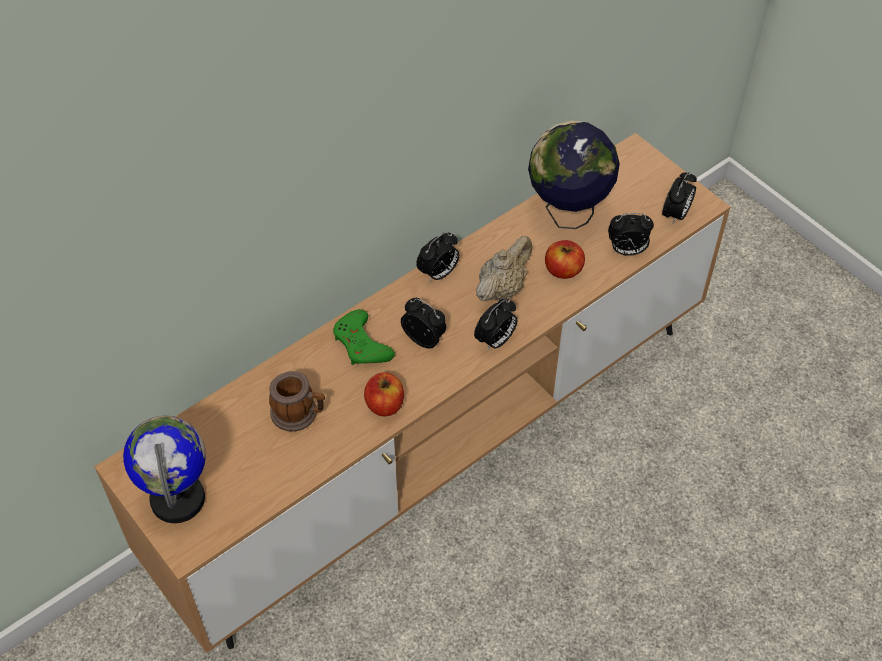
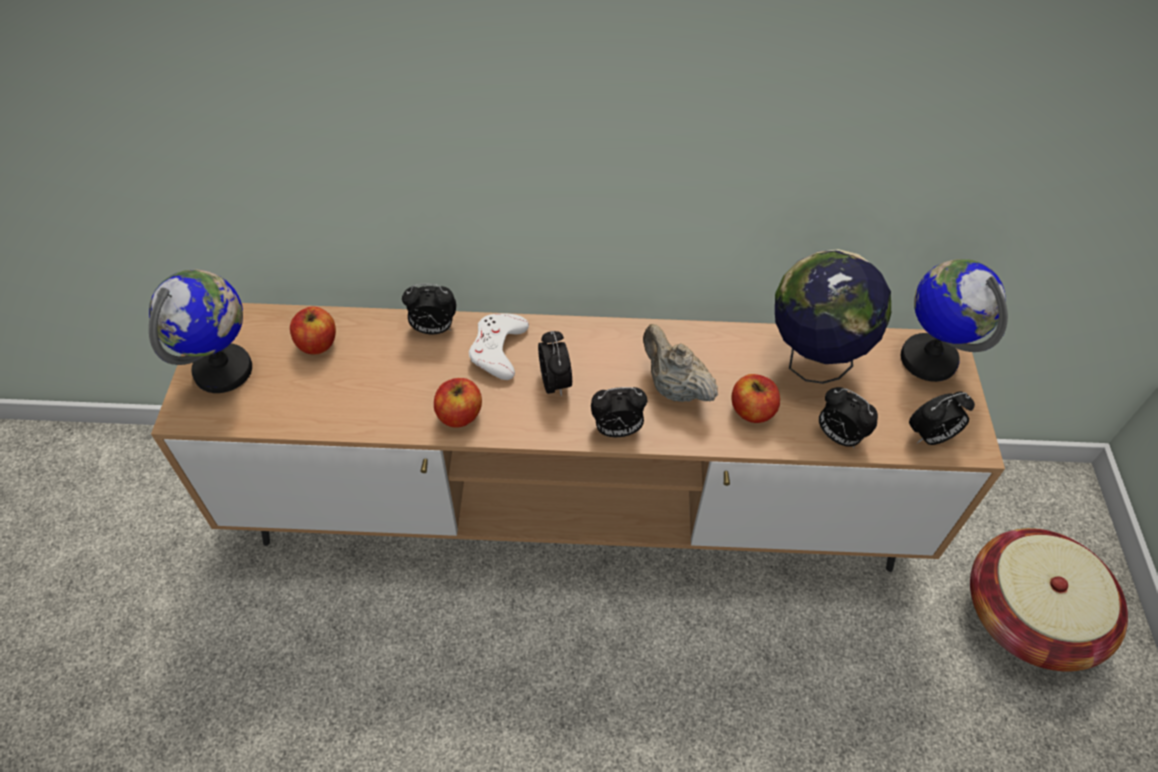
camera: 40 degrees right, 0 degrees up
(226, 431) = (317, 343): none -> apple
(299, 413) = (385, 370): mug -> none
(362, 344) = (498, 350): green game controller -> white game controller
(438, 274) = (629, 335): alarm clock -> alarm clock (433, 329)
(502, 288) = (674, 387): beige teapot -> beige teapot turned 120 degrees counterclockwise
(631, 165) = (928, 359): none -> globe
(769, 302) = (1028, 615): none -> basket

